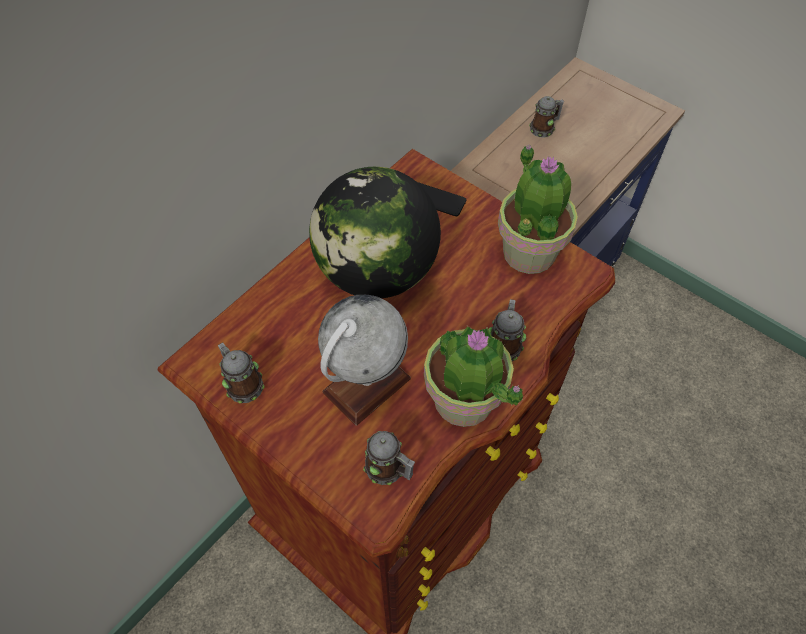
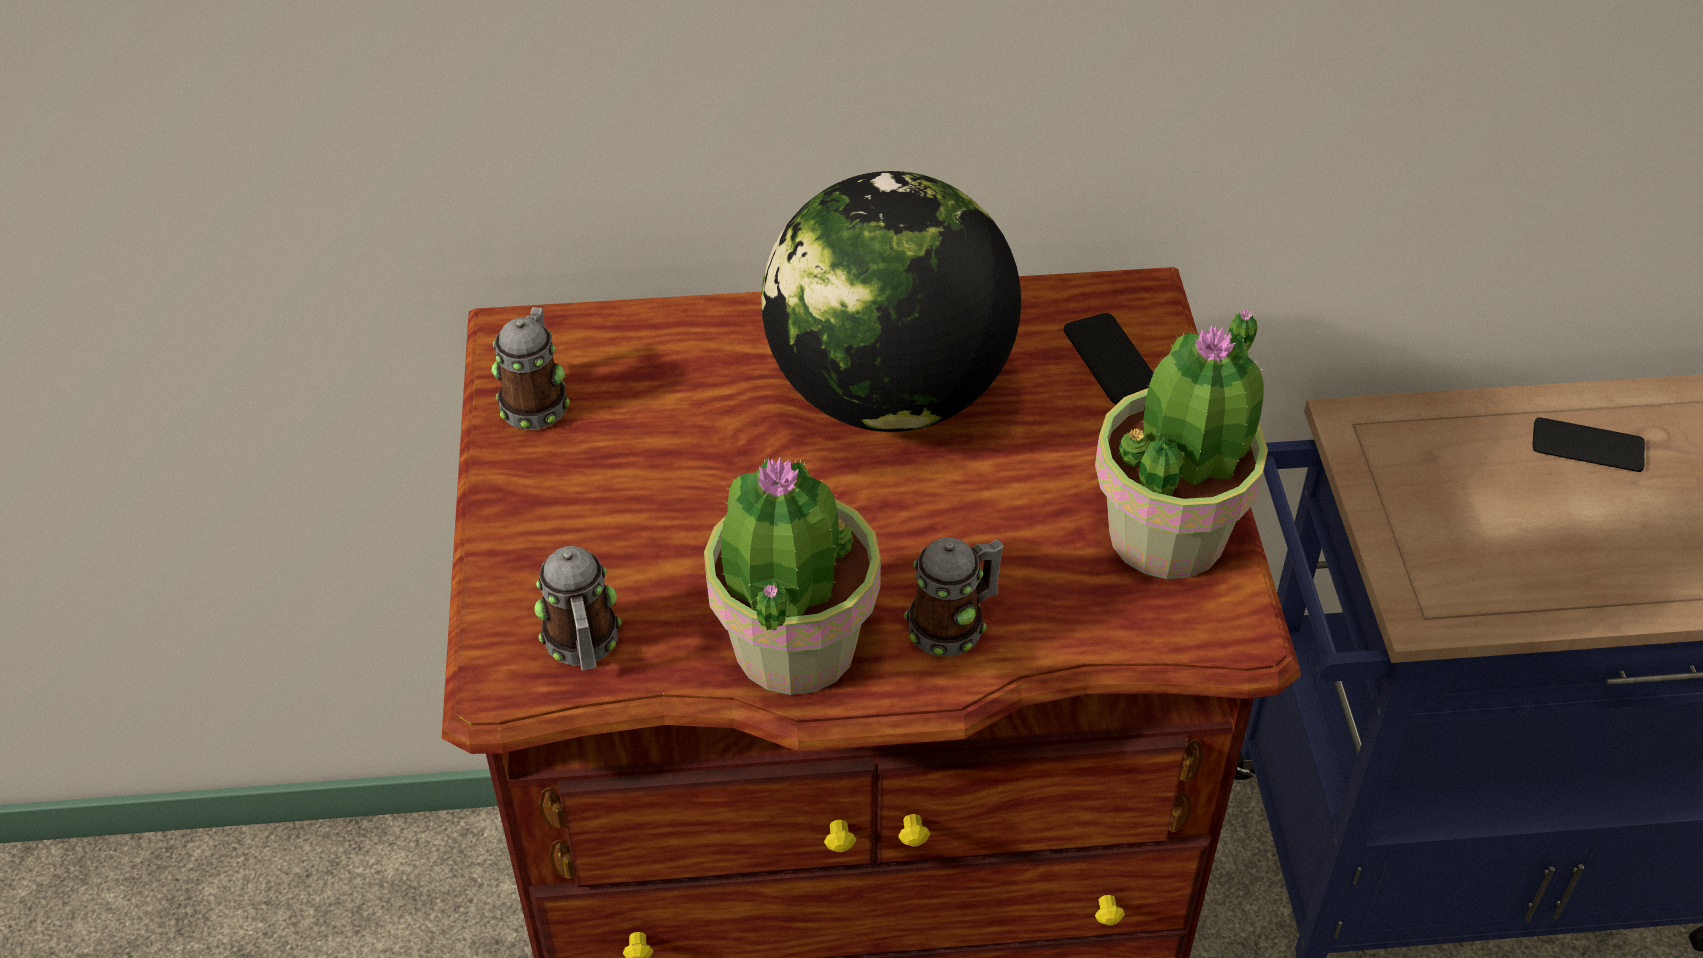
camera: 45 degrees right, 10 degrees down
(366, 385) = (686, 524): globe -> none
(544, 128) = (1587, 446): mug -> phone

